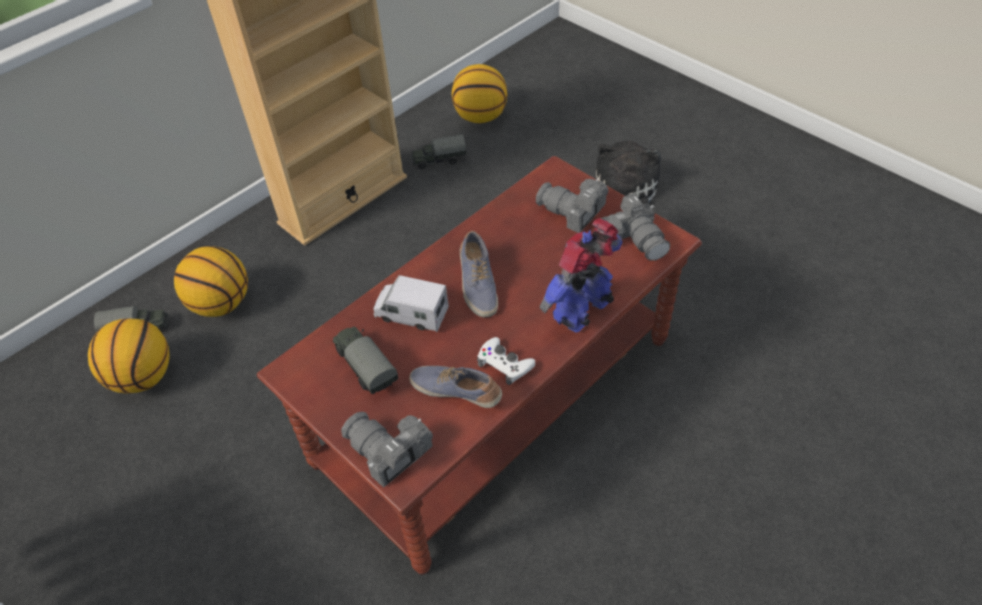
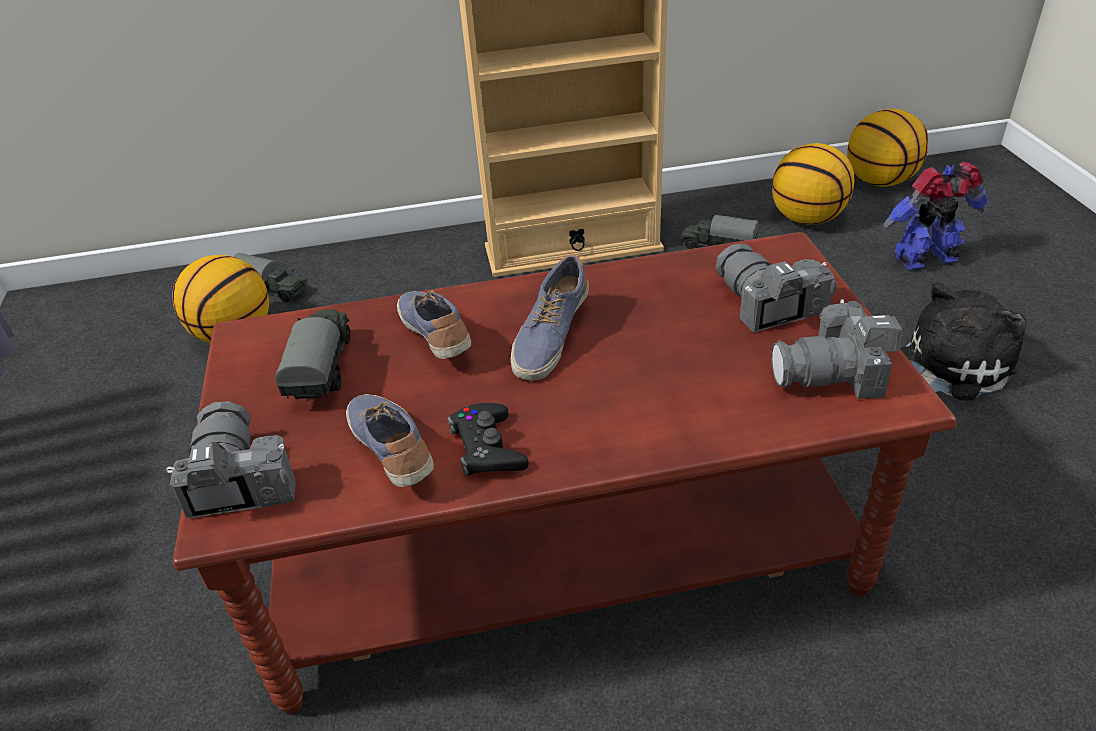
camera: 35 degrees right, 10 degrees down
(221, 303) = (364, 299): basketball -> basketball (880, 181)
(411, 314) = (436, 335): toy truck -> shoe
(504, 364) = (487, 448): white game controller -> black game controller
(583, 310) = (667, 431): toy robot -> toy robot (927, 260)
(634, 240) = (834, 373): camera -> camera turned 75 degrees clockwise

